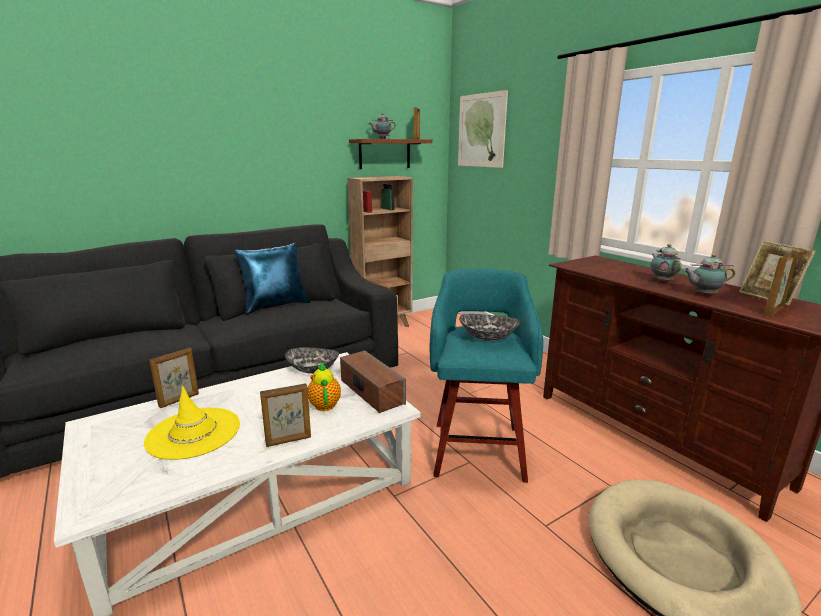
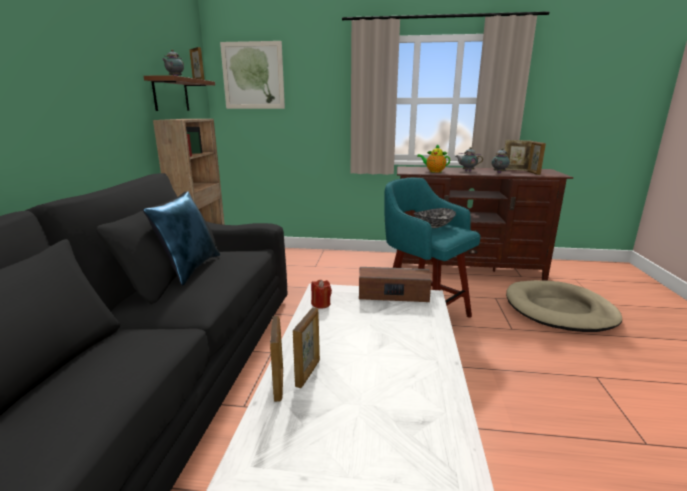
camera: 50 degrees left, 0 degrees up
(194, 433) = (365, 390): yellow hat -> none
(289, 441) = (433, 346): picture frame -> picture frame (308, 373)
(313, 370) = (321, 304): bowl -> red candle
(324, 404) = (390, 316): teapot -> teapot (434, 171)

